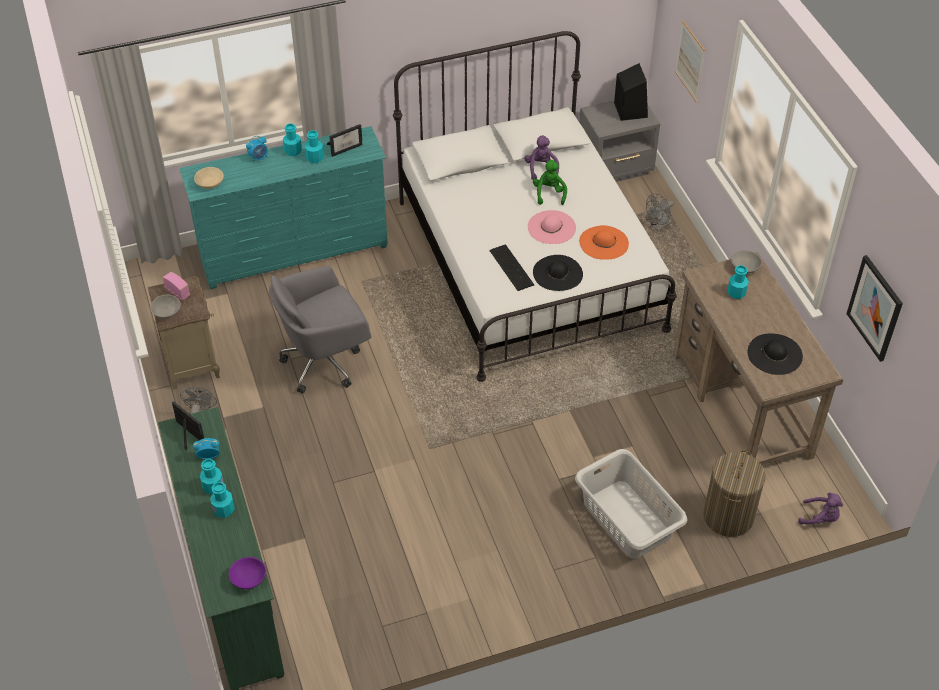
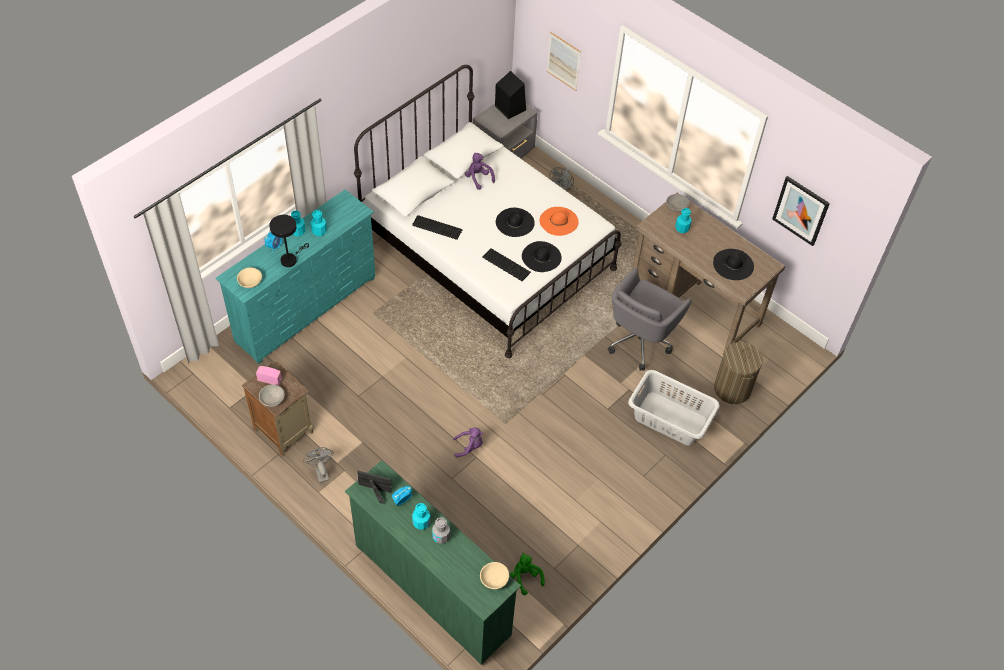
camera: 30 degrees left, 5 degrees up
(223, 510) = (441, 536): turquoise bottle -> grey bottle
(248, 579) = (494, 579): purple bowl -> beige bowl
(266, 175) = (290, 259): none -> black table lamp
(325, 363) = (387, 389): grey office chair -> grey office chair (640, 342)
(345, 148) = (337, 214): picture frame -> none
(460, 203) = (437, 226): none -> keyboard
(549, 193) = (496, 196): green plush toy -> green plush toy (525, 577)
(551, 227) = (515, 222): pink hat -> black hat
(820, 518) = (789, 365): purple plush toy -> purple plush toy (469, 446)

